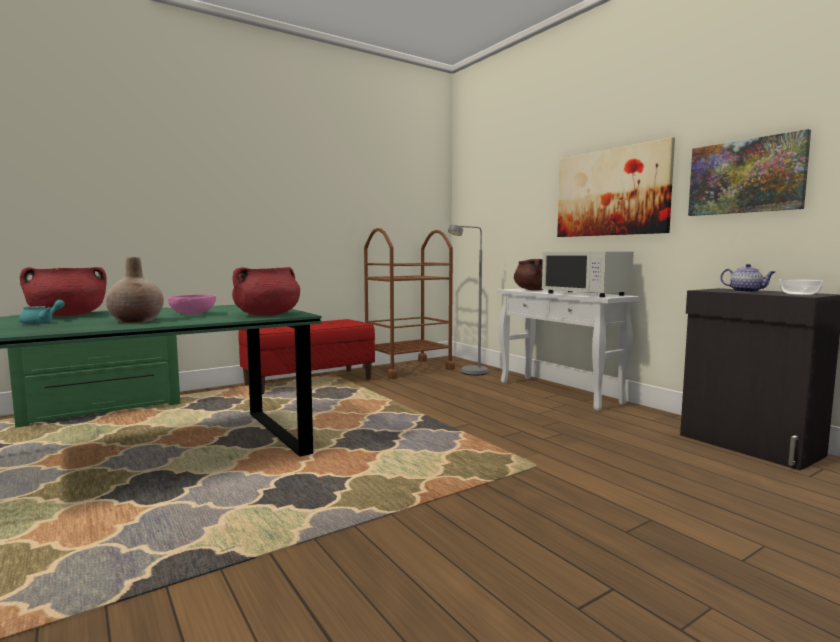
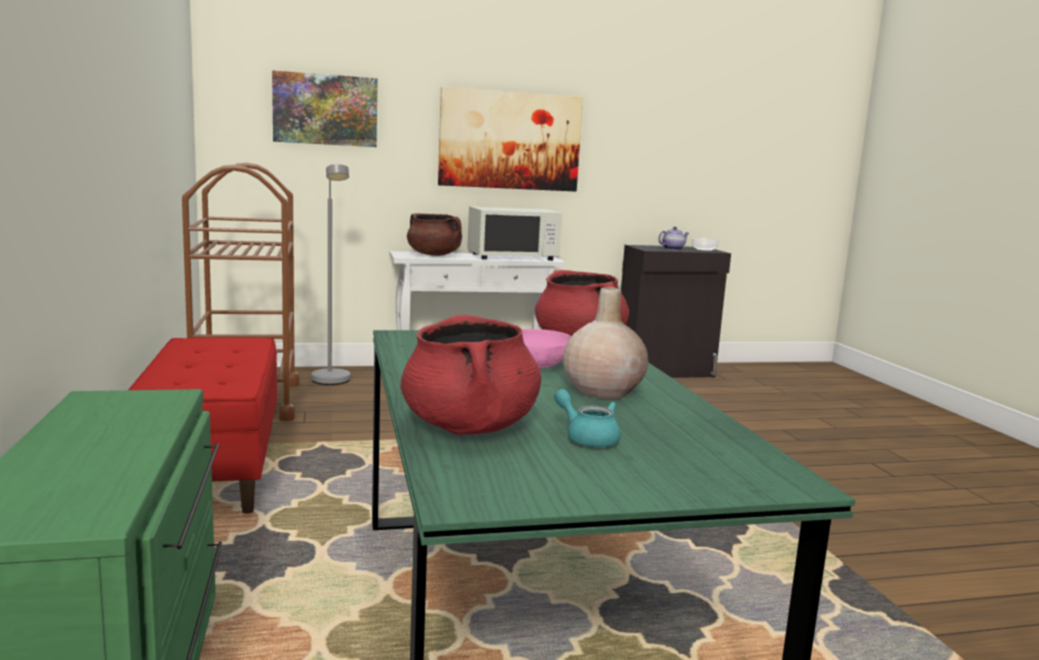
camera: 70 degrees left, 5 degrees up
(745, 176) = (641, 148): picture -> picture (325, 110)

